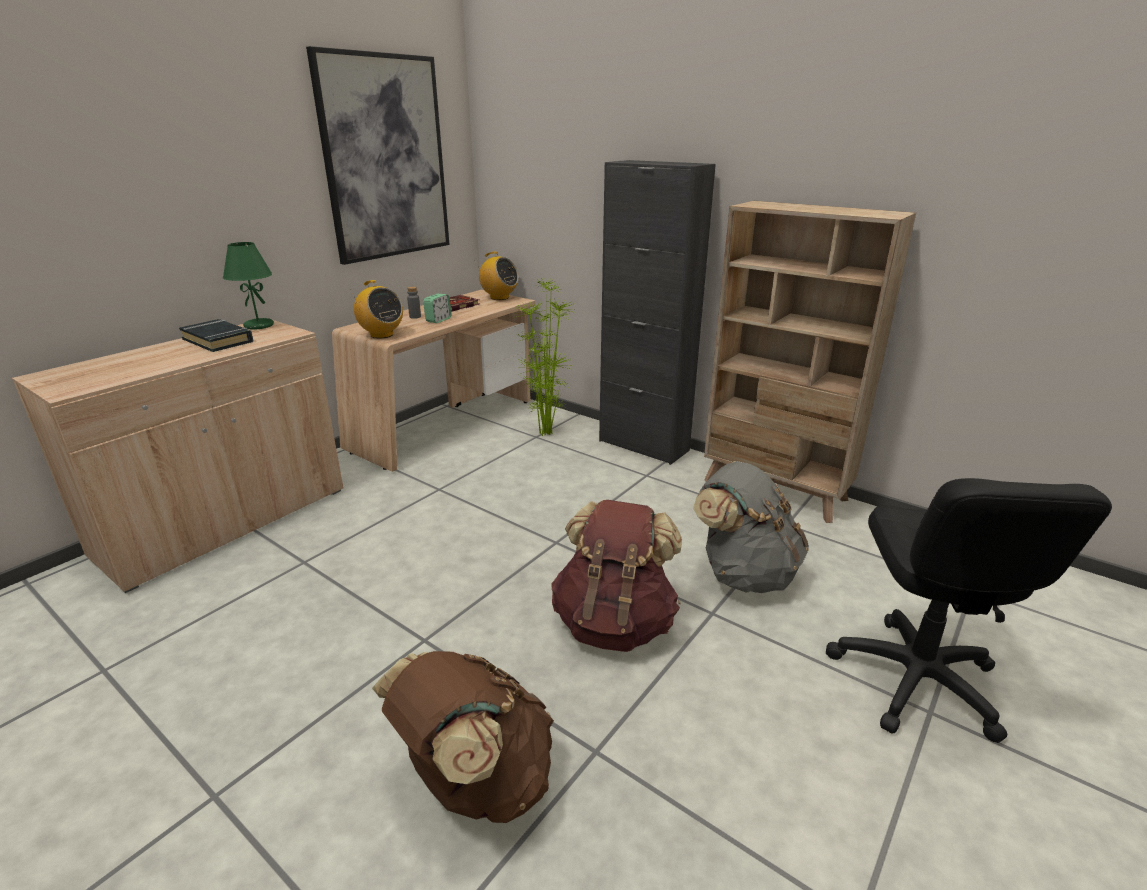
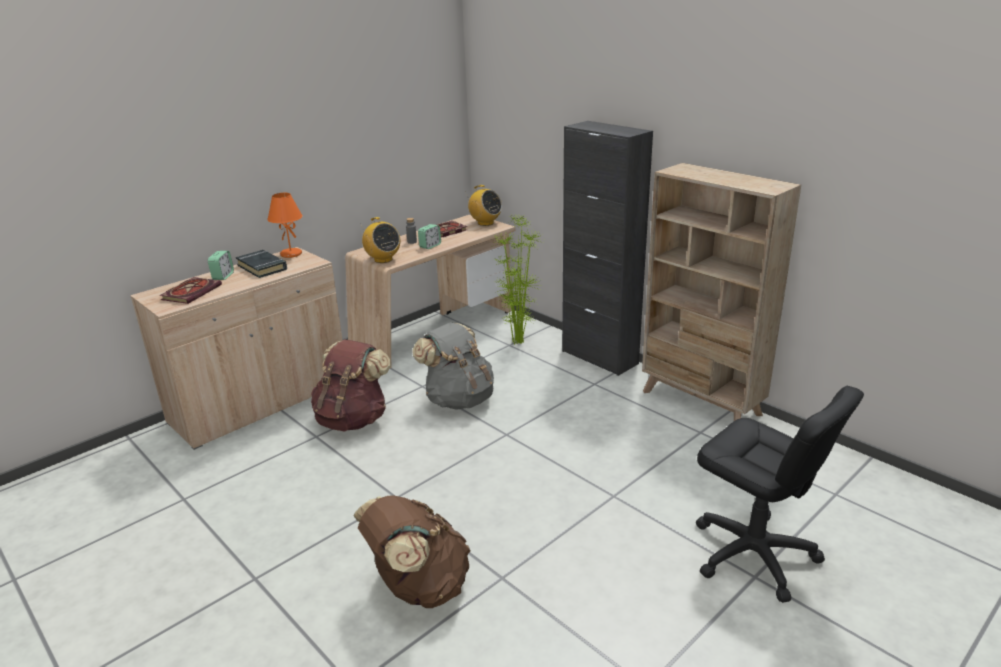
camera: 10 degrees right, 0 degrees up
(109, 371) = (192, 292): none -> book
(160, 351) = (223, 276): none -> alarm clock
(258, 326) = (290, 254): green table lamp -> orange table lamp
(385, 159) = (392, 115): picture -> none
(614, 623) = (536, 497): brown backpack -> brown backpack (353, 419)
(744, 573) = (649, 468): grey backpack -> grey backpack (458, 399)
(914, 679) = (753, 554): black office chair -> black office chair turned 60 degrees counterclockwise

